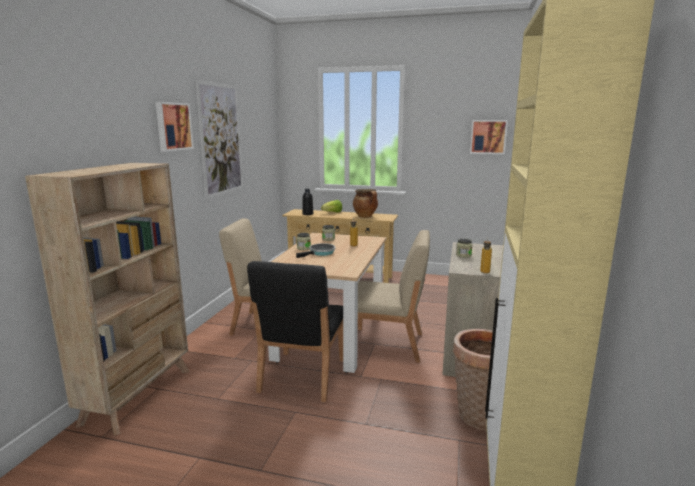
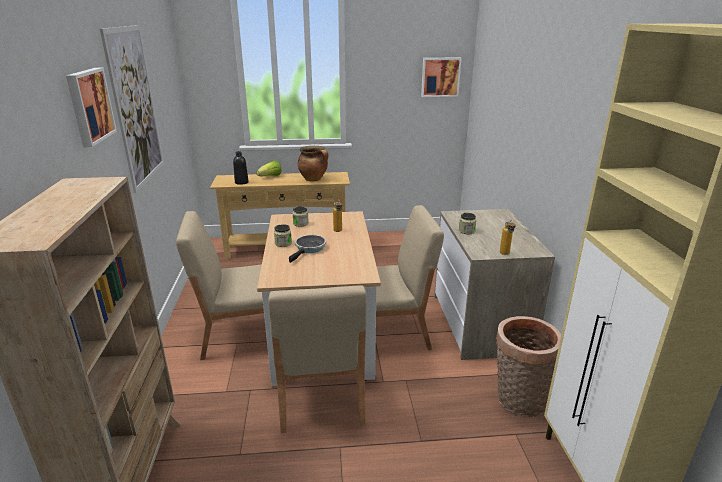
camera: 20 degrees left, 10 degrees up
(302, 376) = (320, 397): black chair -> beige chair

